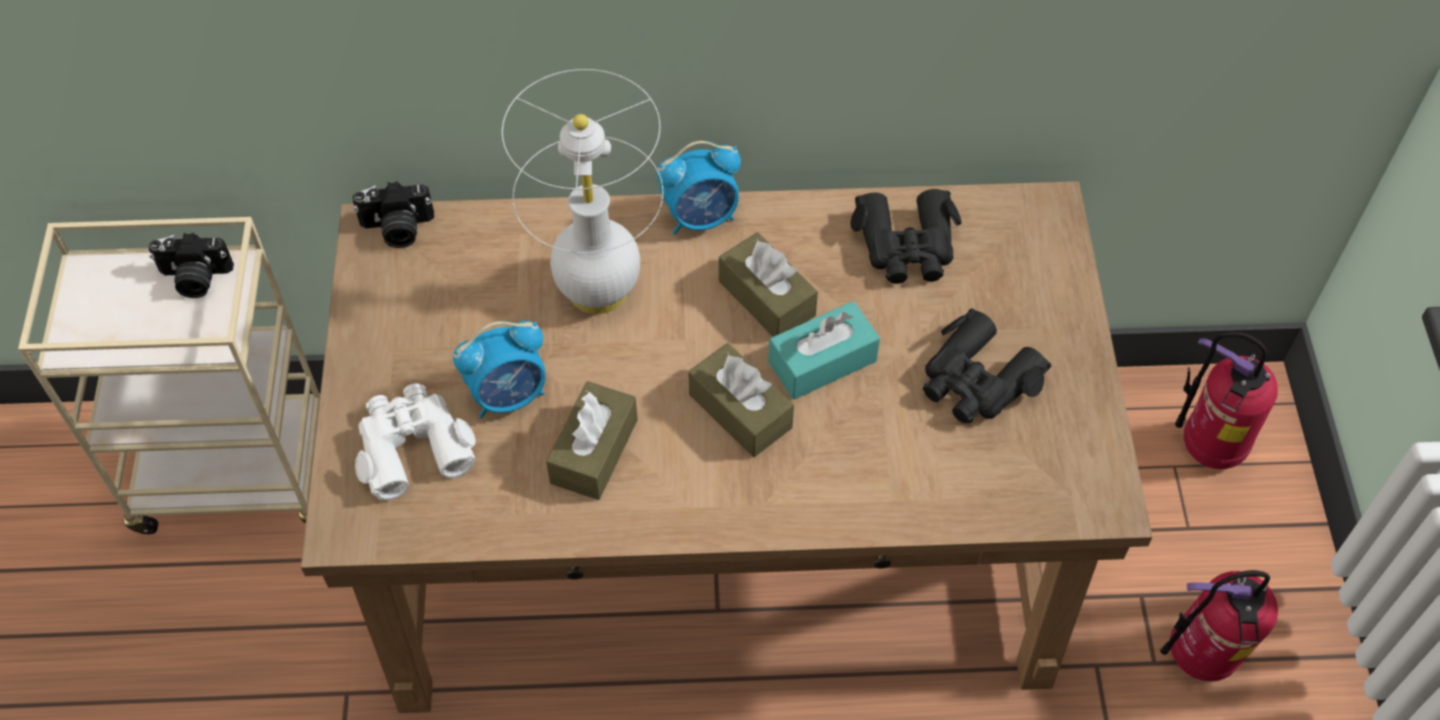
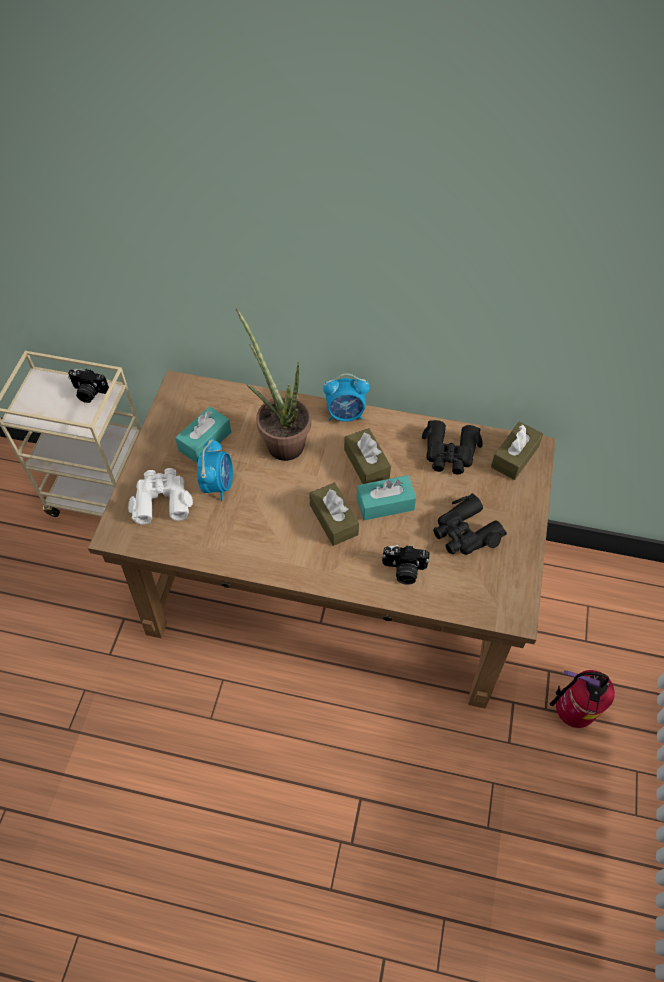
camera: 15 degrees right, 0 degrees up
(397, 229) = (190, 388): camera -> camera (404, 570)
(458, 321) = (205, 441): none -> turquoise tissue box
(509, 395) = (218, 484): alarm clock -> alarm clock turned 75 degrees counterclockwise
(594, 451) = (251, 523): brown tissue box -> brown tissue box (514, 457)
(598, 288) = (280, 440): white table lamp -> potted plant
(1207, 449) = (608, 601): fire extinguisher -> none

